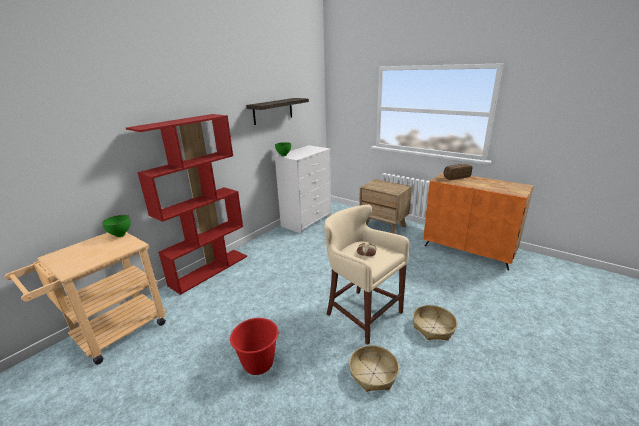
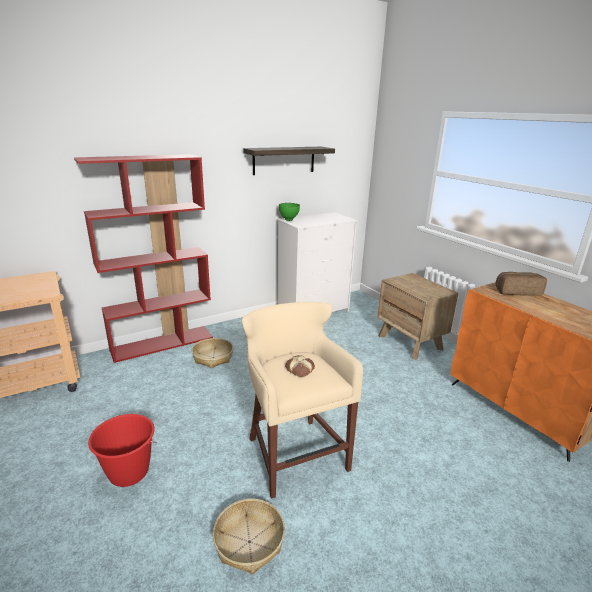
camera: 20 degrees right, 0 degrees up
(120, 235) = (46, 279): green bowl -> none
(433, 328) = (379, 509): basket -> basket (213, 357)

